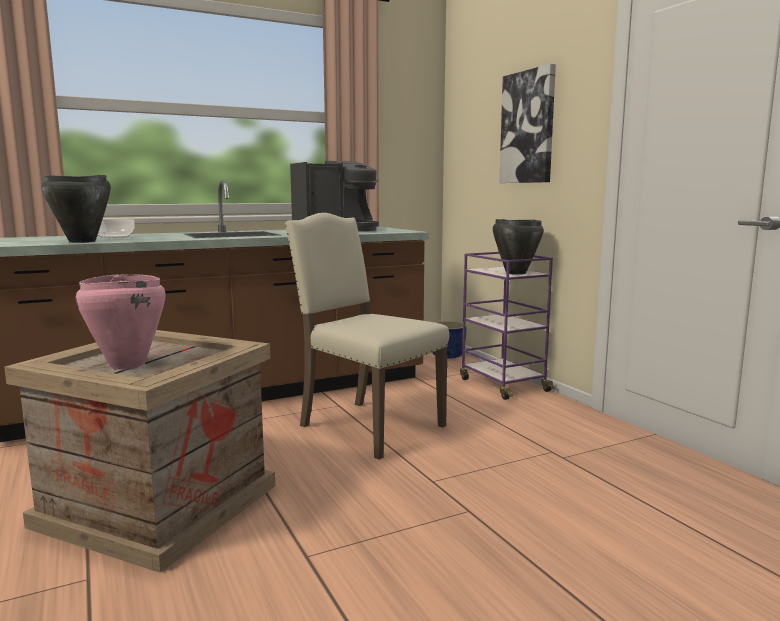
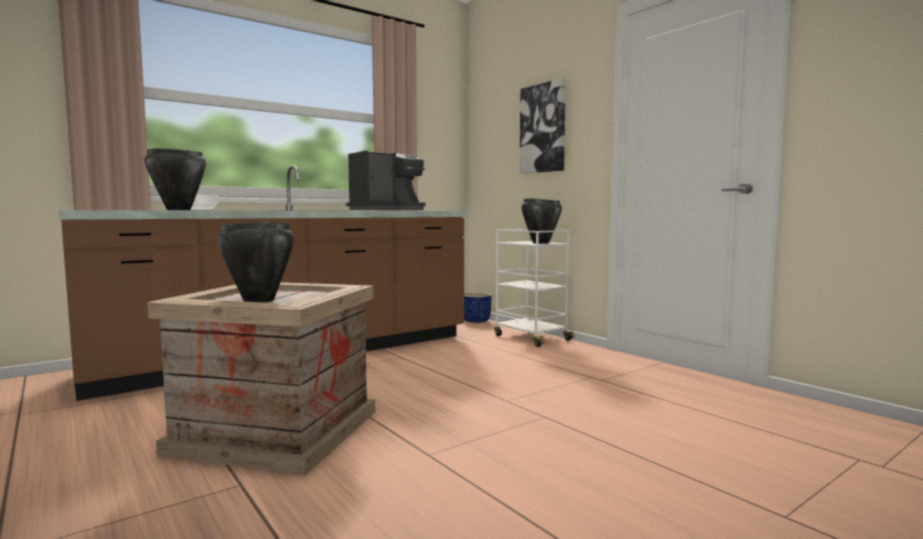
camera: 10 degrees left, 5 degrees down
(127, 365) = (258, 301): pink cooking pot -> black cooking pot
(367, 426) = (433, 369): beige chair -> none
(502, 384) = (531, 337): purple cart -> white cart

